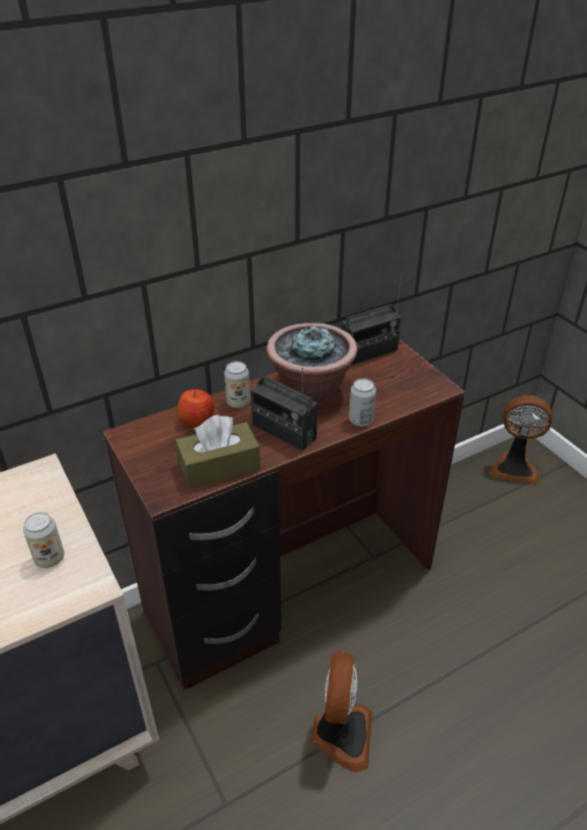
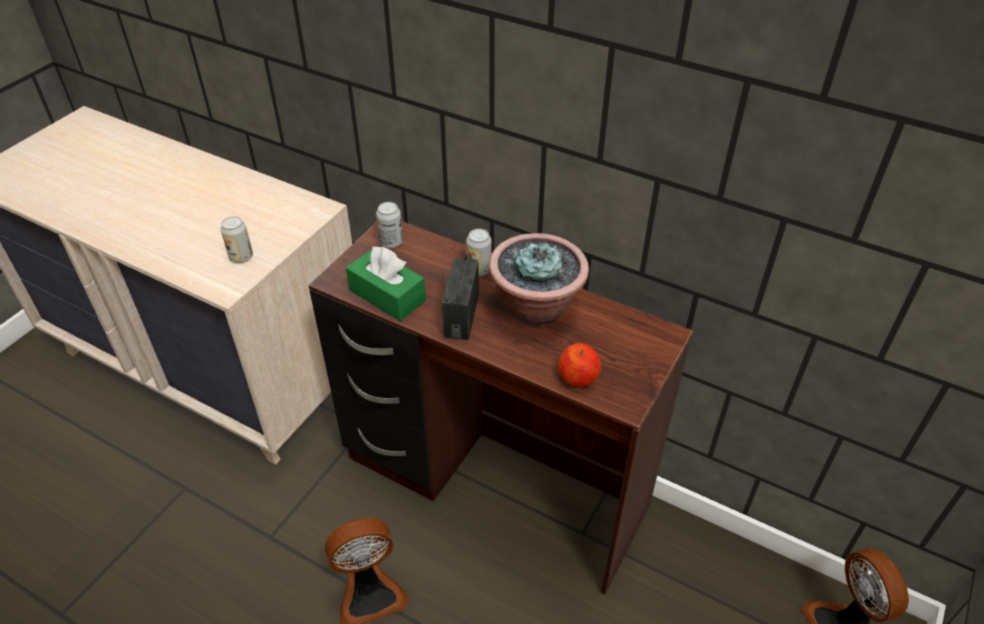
camera: 60 degrees right, 5 degrees up
(197, 420) = (436, 256): apple -> apple (578, 377)
(219, 466) = (387, 295): brown tissue box -> green tissue box
(361, 420) = (519, 360): can -> can (391, 242)
(369, 353) = (636, 326): radio -> none

